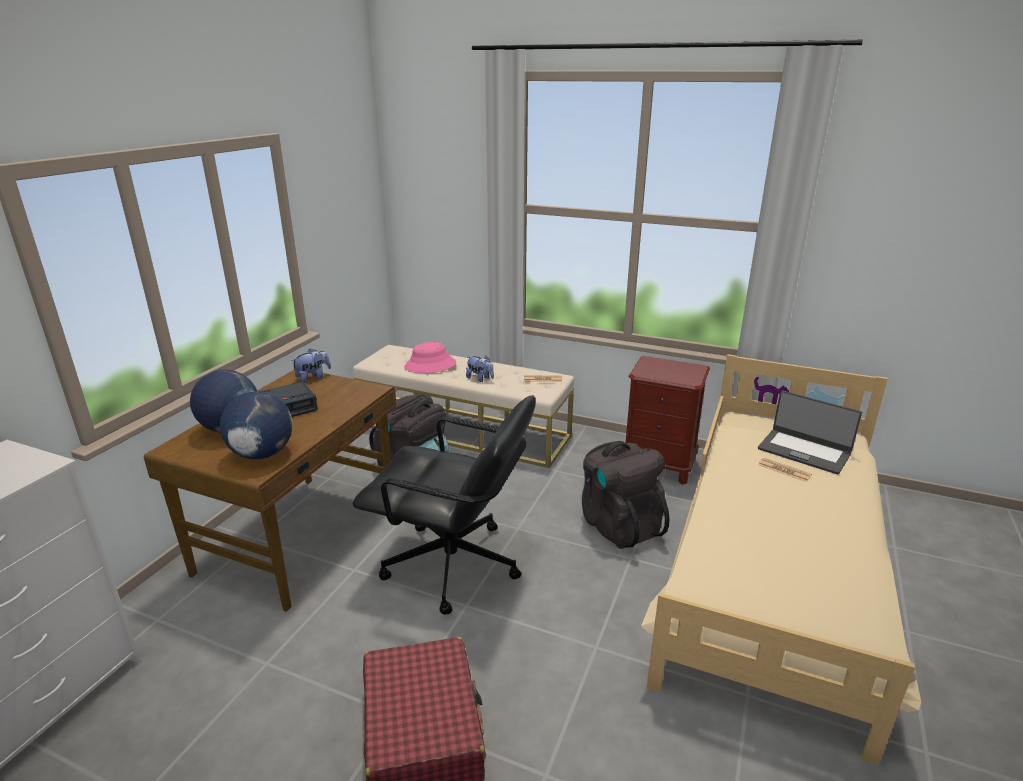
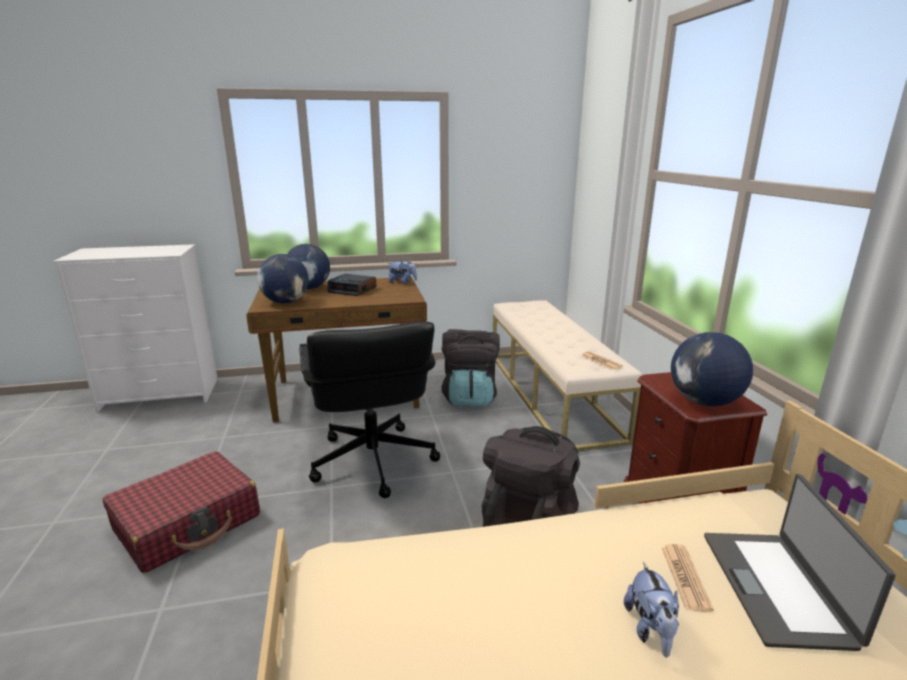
camera: 55 degrees right, 5 degrees down
(430, 365) = (538, 320): pink hat -> none
(480, 379) = (553, 341): plush toy -> plush toy (650, 629)
(685, 375) = (704, 402): none -> globe

